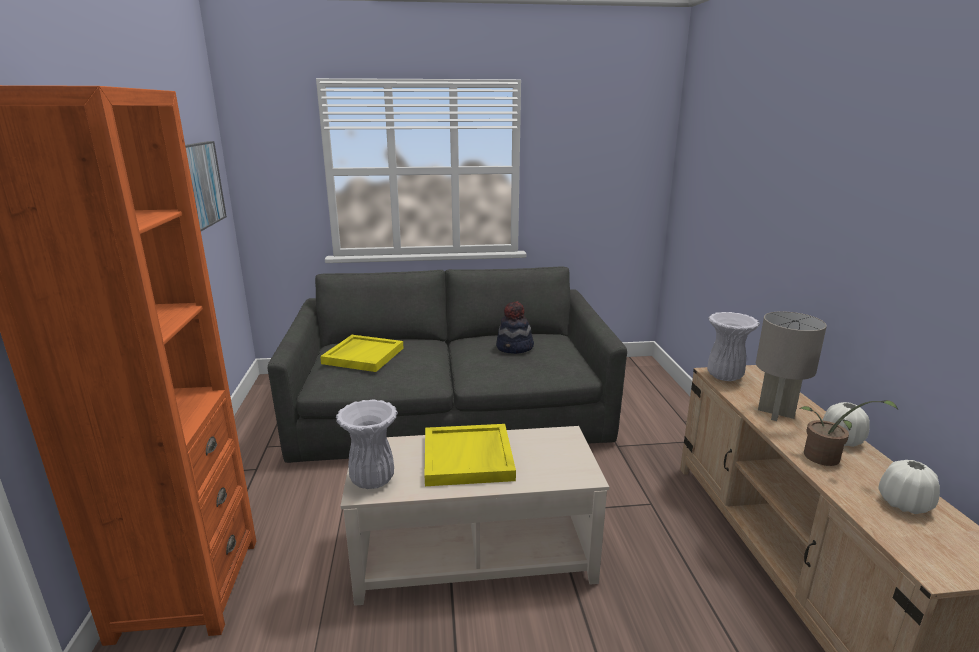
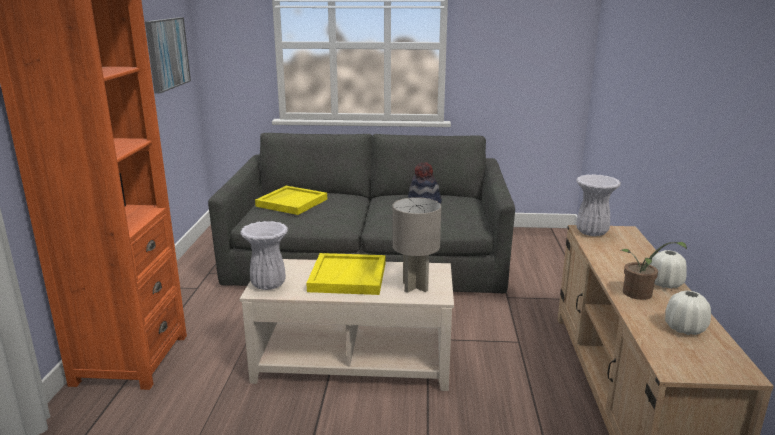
camera: 10 degrees right, 0 degrees up
(775, 413) = (619, 261): grey table lamp -> grey table lamp (415, 286)

